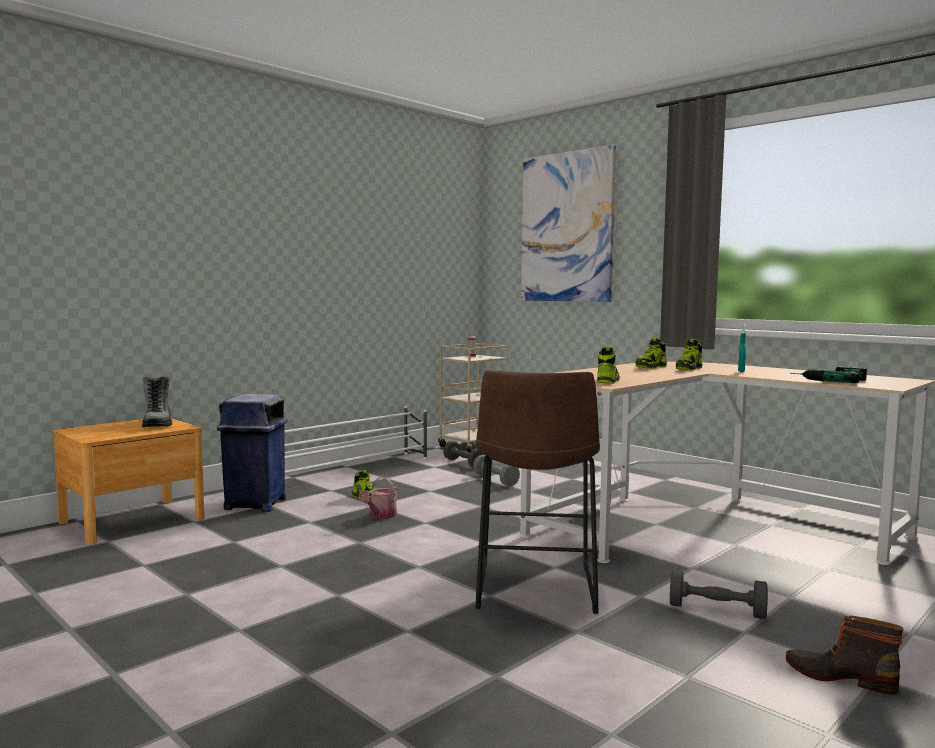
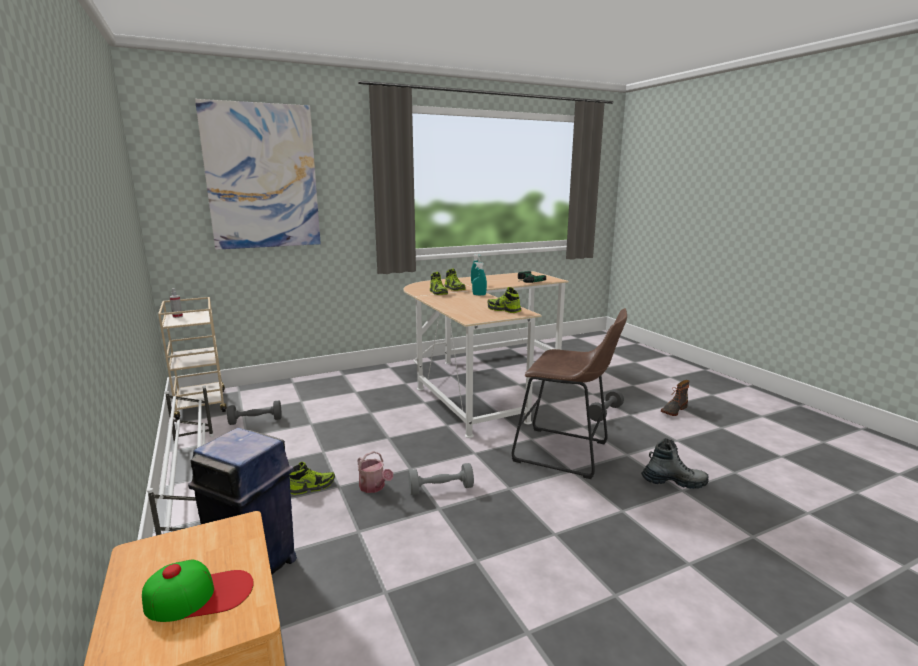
camera: 70 degrees left, 10 degrees up
(117, 430) = (200, 595): none -> cap
(158, 423) = (183, 551): boot -> boot (673, 482)
(495, 480) = (325, 418): grey dumbbell -> grey dumbbell (441, 489)
(674, 374) = (479, 295): none -> turquoise spray bottle

